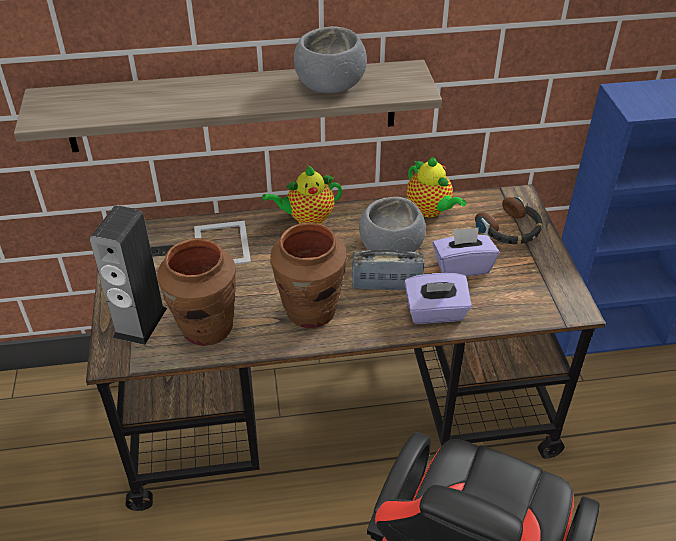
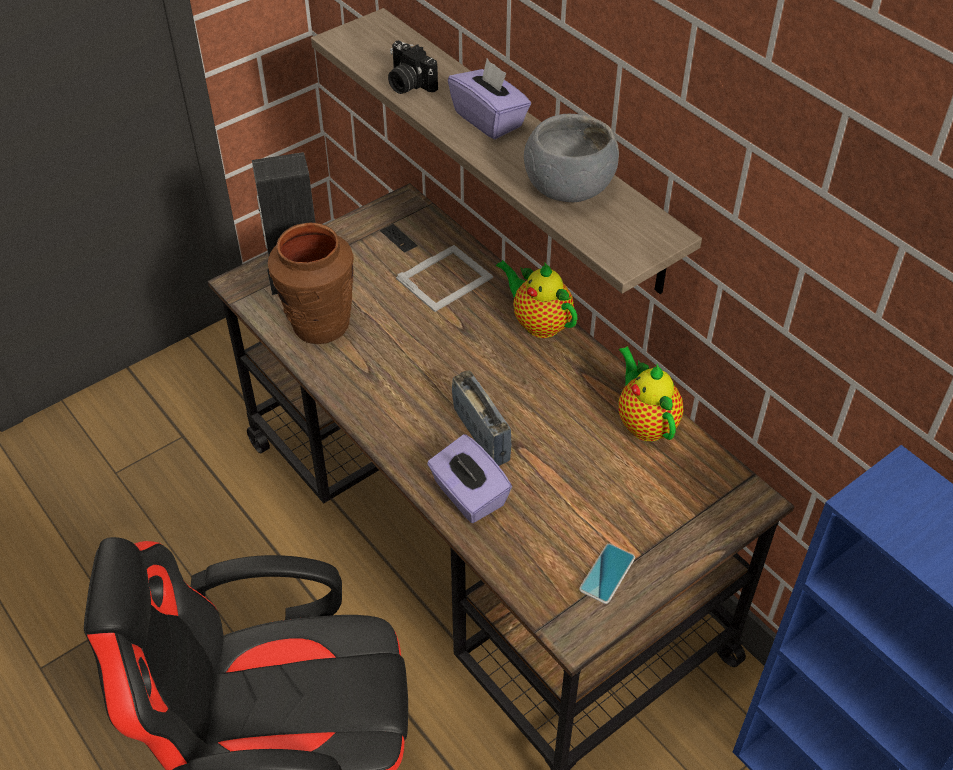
camera: 60 degrees right, 5 degrees up
(139, 108) = (408, 84): none -> camera
(310, 312) = (395, 390): brown vase -> none
(391, 247) = (548, 413): grey bowl -> none
(430, 211) = (645, 423): teapot -> teapot turned 135 degrees clockwise
(462, 266) = (566, 491): purple tissue box -> purple tissue box (489, 119)
(510, 230) = (674, 514): headphones -> none
(539, 276) = (607, 574): none -> phone

